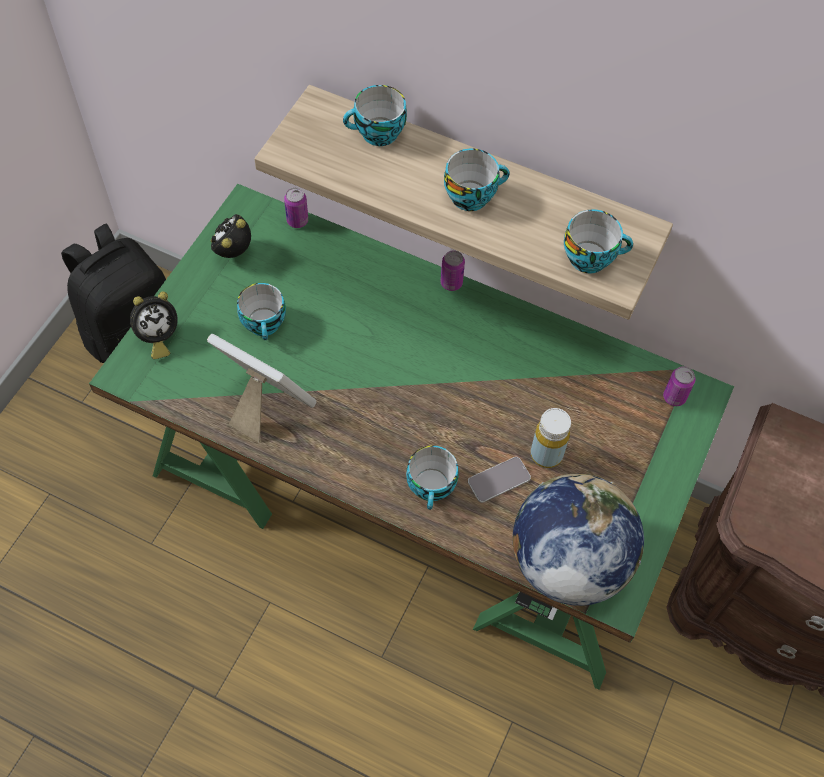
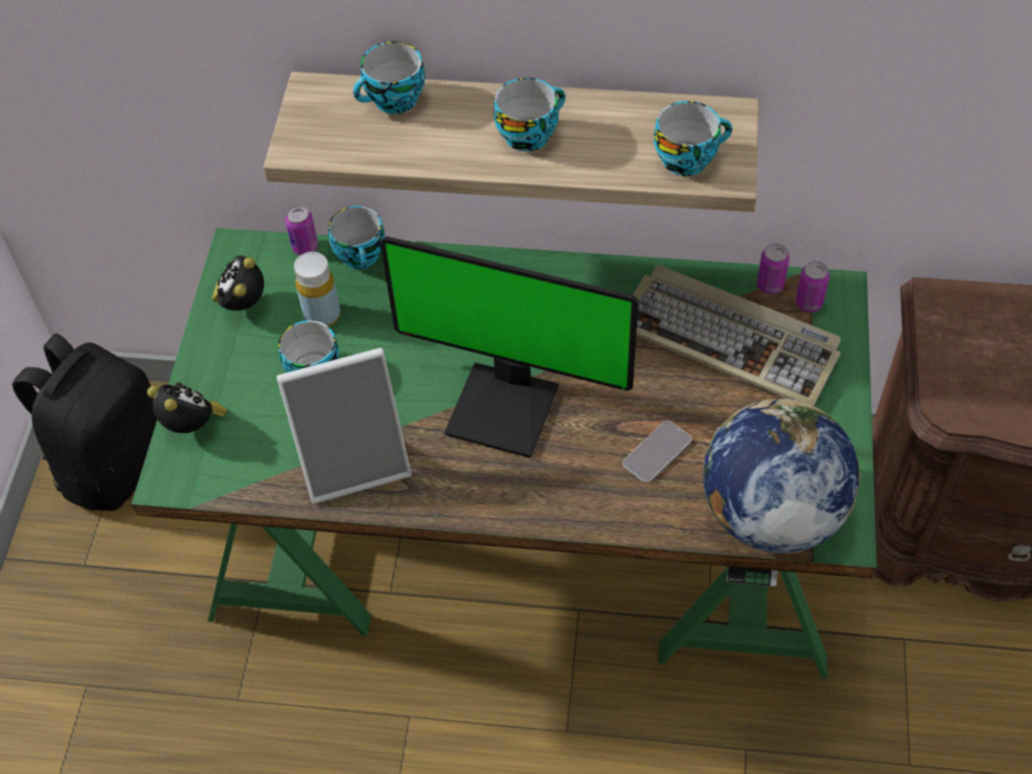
camera: 15 degrees left, 5 degrees down
(157, 338) = (193, 426): alarm clock -> alarm clock turned 90 degrees counterclockwise
(265, 406) = (354, 460): picture frame -> picture frame turned 150 degrees clockwise
(397, 402) = (506, 406): none -> monitor
(432, 488) = (586, 485): cup -> cup (362, 256)
(451, 283) = (511, 260): can -> can (770, 285)
(546, 454) = (697, 408): yellow bottle -> yellow bottle (322, 315)
(597, 406) = (730, 339): none -> keyboard

